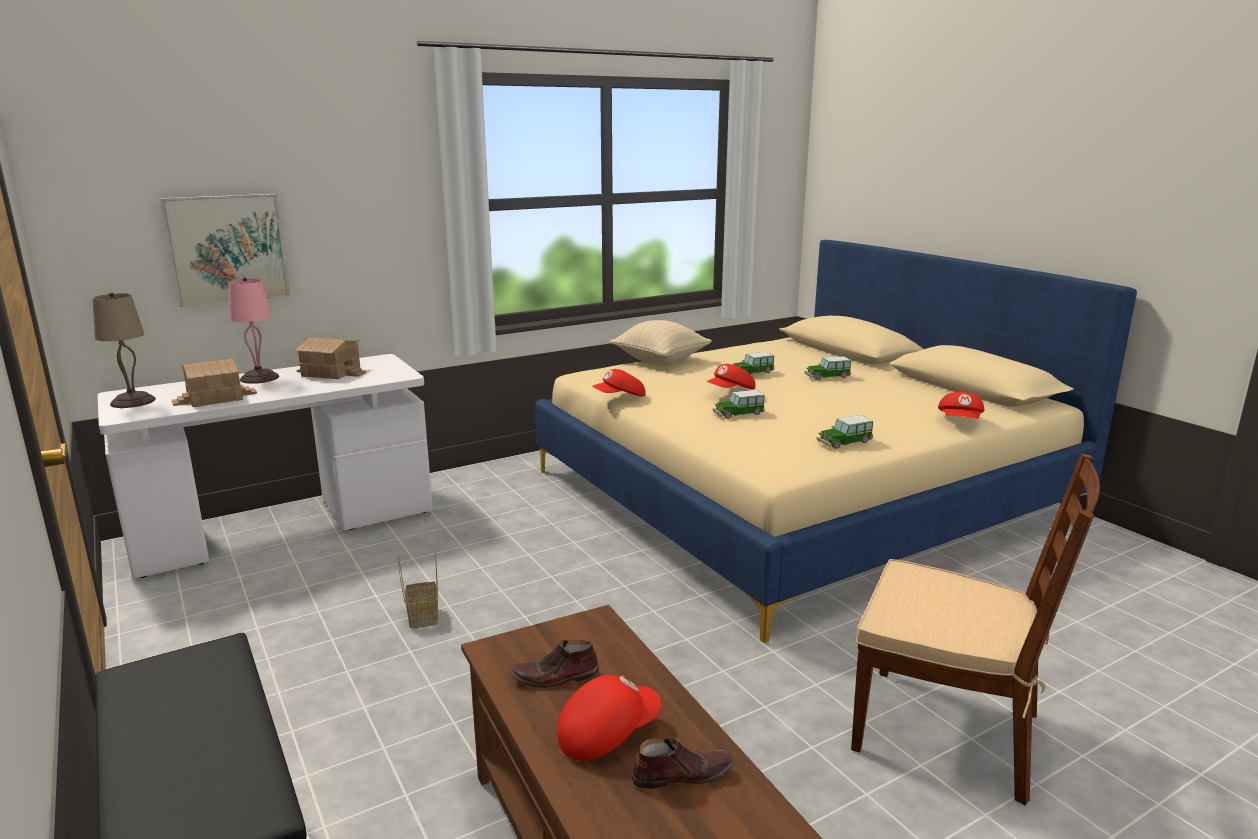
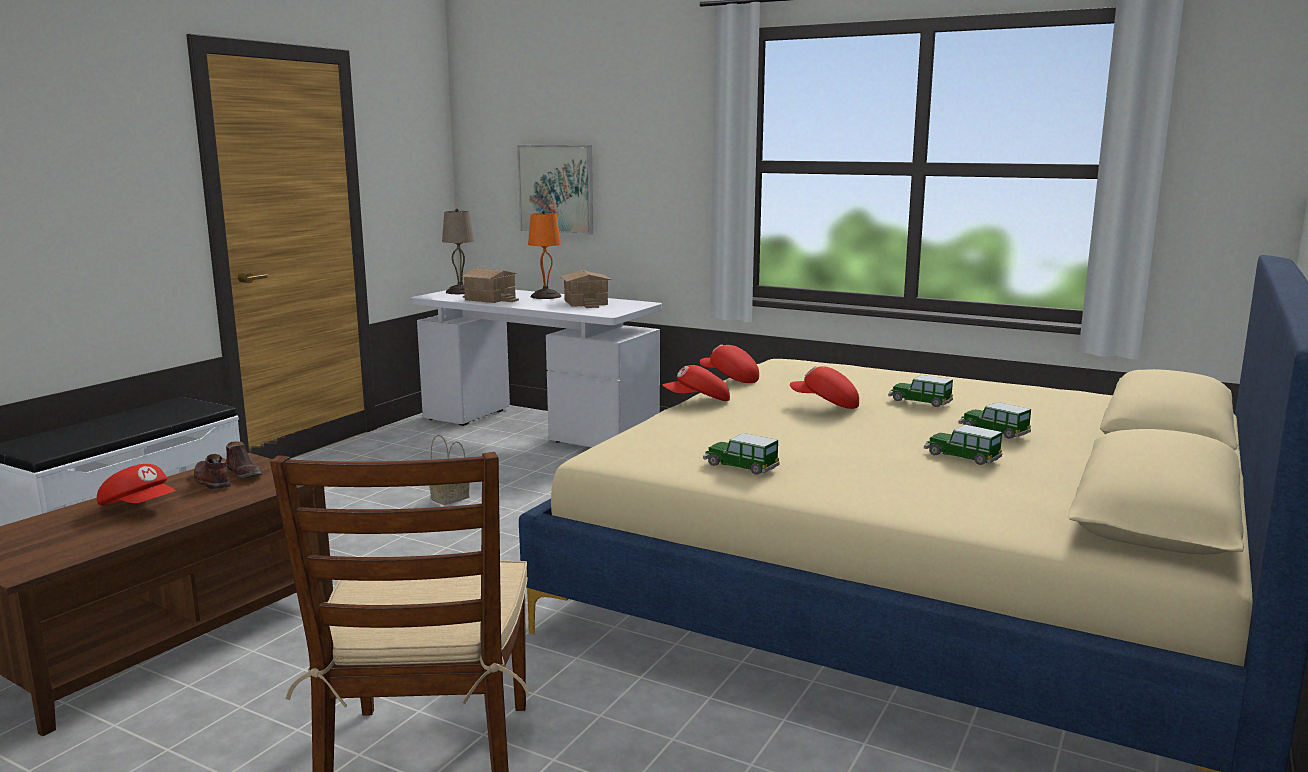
camera: 60 degrees right, 5 degrees down
(260, 378) = (546, 296): pink table lamp -> orange table lamp
(660, 362) = (885, 372): beige pillow -> none
(682, 774) = (90, 534): brown shoe -> brown shoe (245, 473)
(738, 414) = (762, 419): toy car -> toy car (961, 456)
(960, 421) = (944, 511): red cap -> red cap (697, 401)

